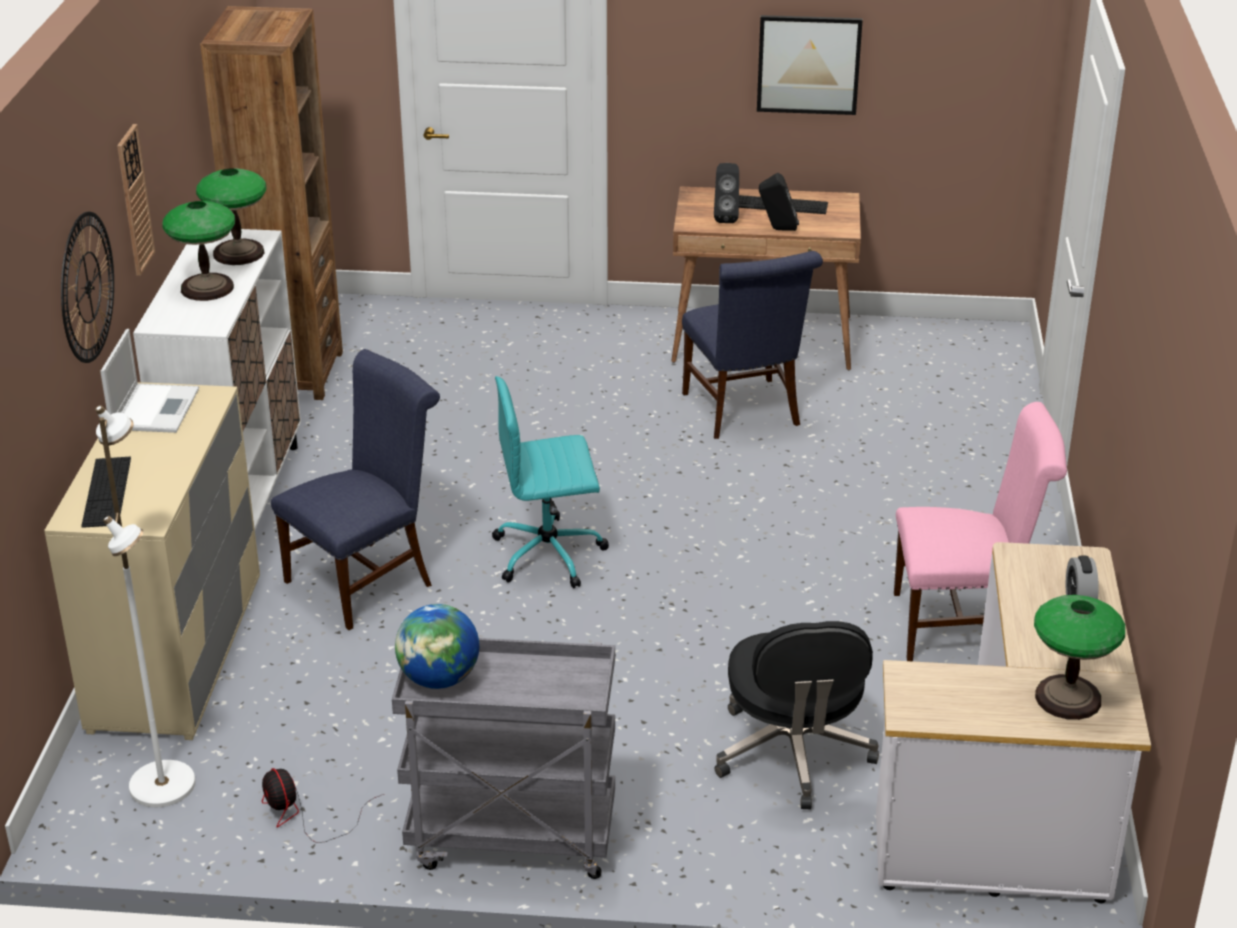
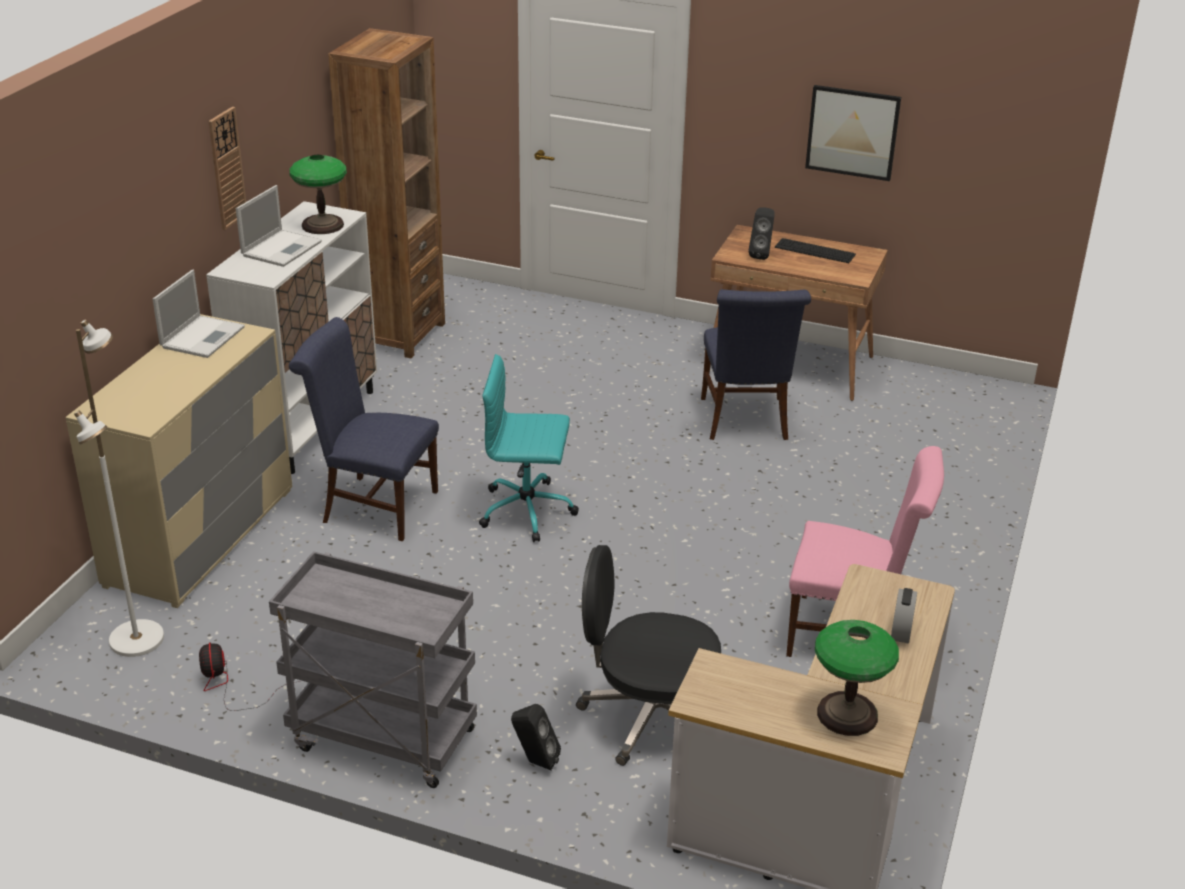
camera: 15 degrees right, 0 degrees up
(87, 287) = (154, 230): wall clock -> none
(106, 492) = (128, 395): keyboard -> none
(207, 288) = (282, 248): table lamp -> laptop
(366, 580) = (373, 506): blue chair -> blue chair turned 135 degrees counterclockwise
(439, 679) = (321, 593): globe -> none
(777, 229) = (800, 270): black speaker -> black speaker (535, 762)
(793, 754) = (649, 717): black office chair -> black office chair turned 90 degrees clockwise

